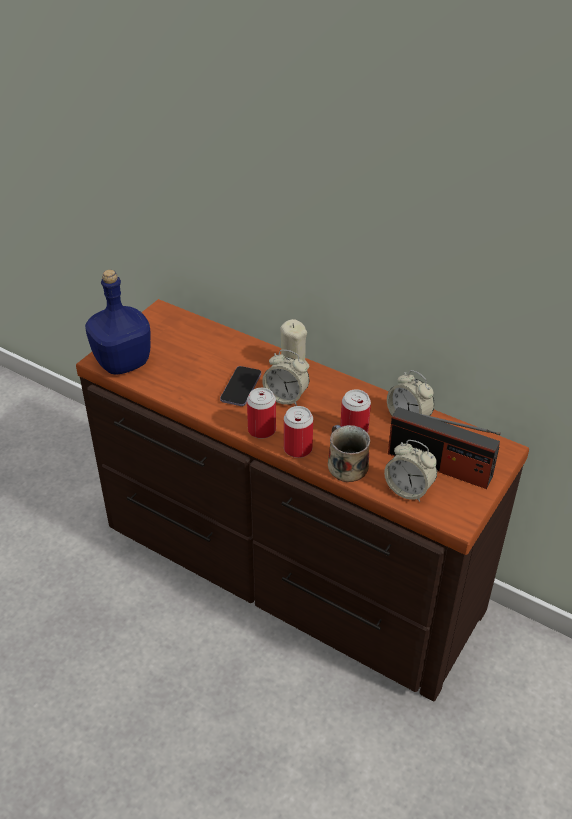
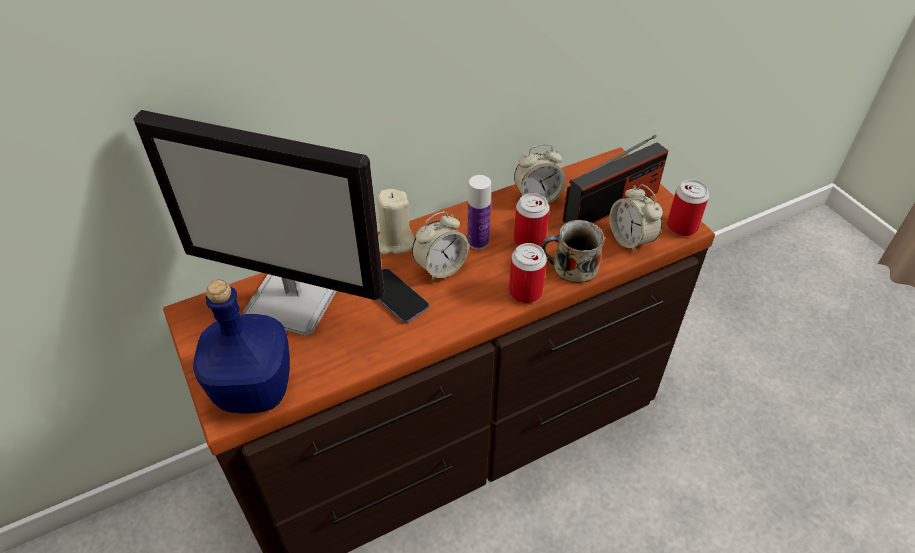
camera: 60 degrees left, 5 degrees up
(202, 346) = (295, 300): none -> monitor
(262, 430) = (477, 308): can -> can (682, 226)
(328, 405) = (478, 242): none -> bottle
(408, 490) = (630, 239): alarm clock -> alarm clock turned 90 degrees clockwise

